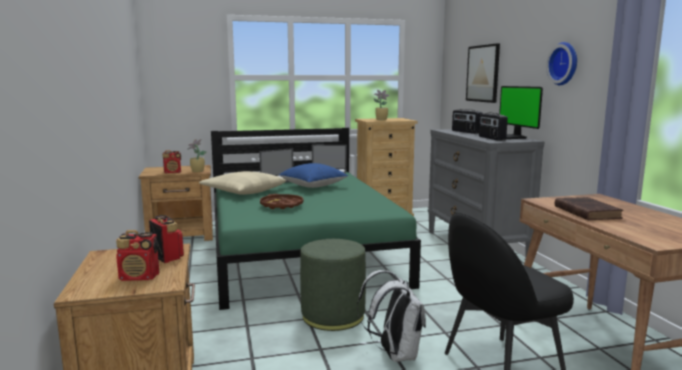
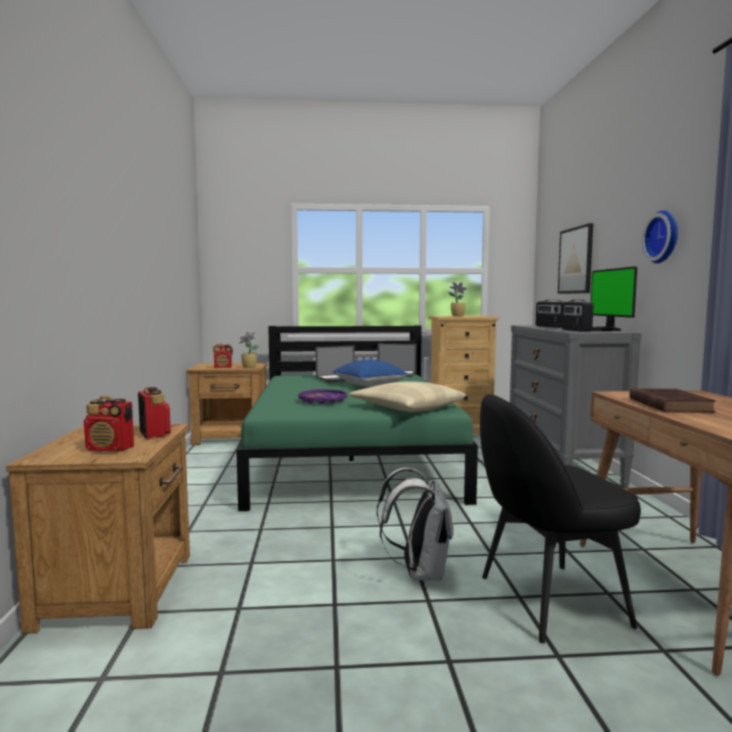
camera: 10 degrees right, 5 degrees down
(243, 191) = (291, 387): beige pillow -> beige pillow (407, 407)
(281, 205) = (322, 401): brown tray -> purple tray
(333, 315) = (362, 526): green ottoman -> none

